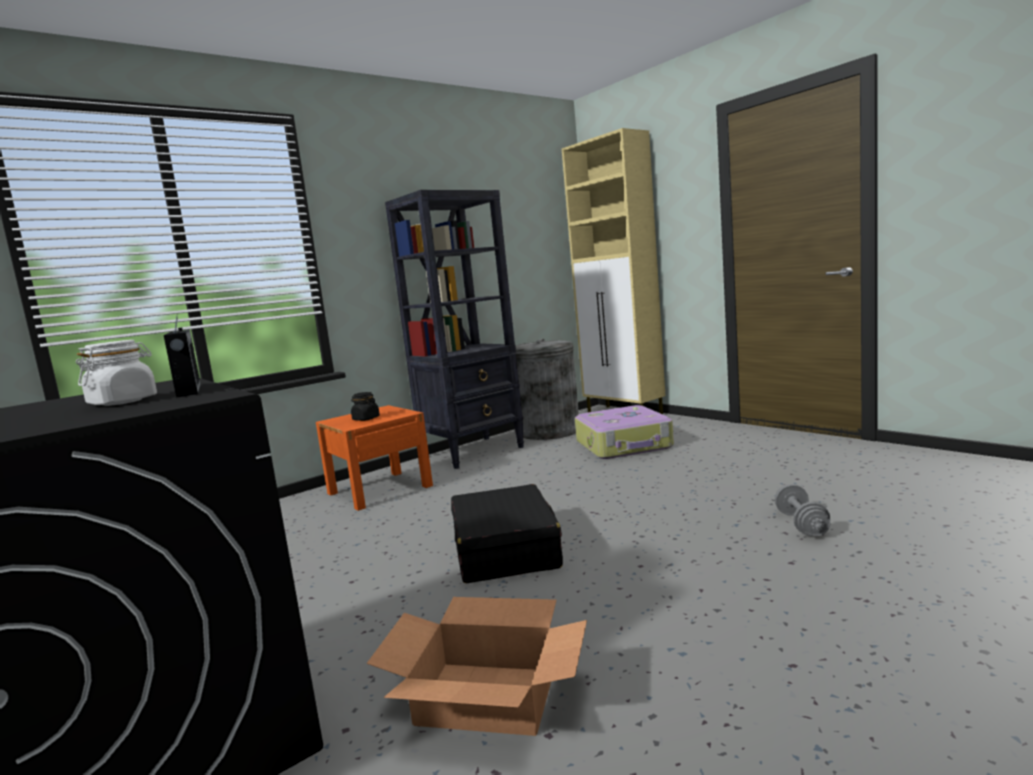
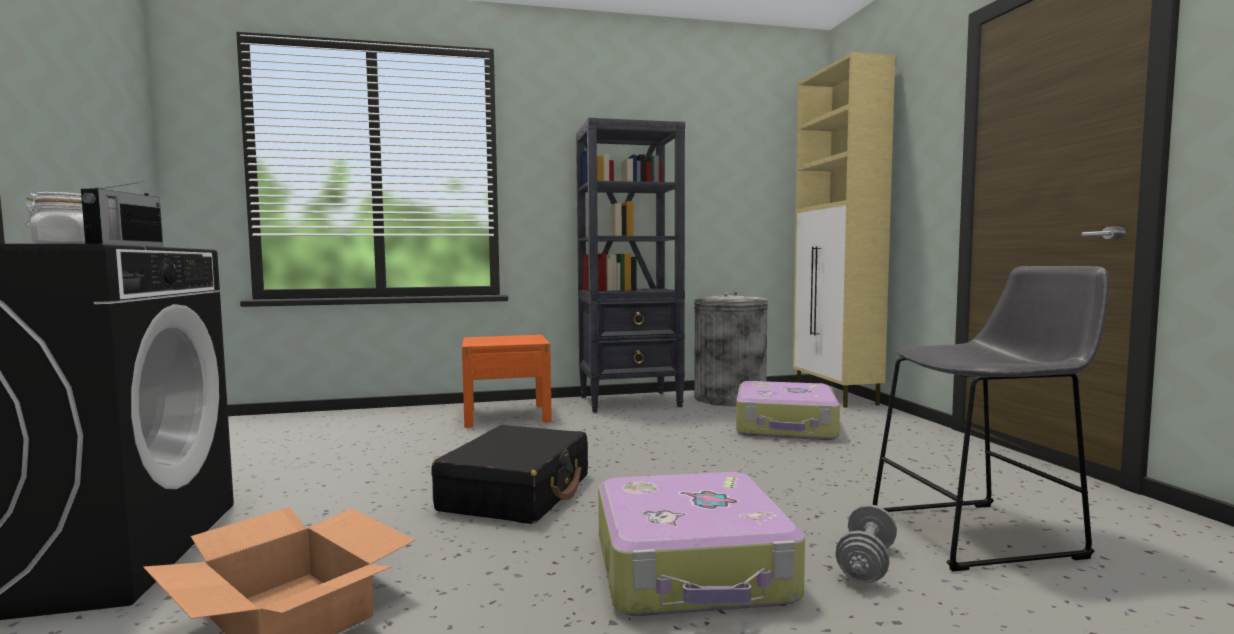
camera: 25 degrees right, 5 degrees down
(366, 419) = (498, 340): black jar -> none
(712, 560) = (693, 568): none -> suitcase
(834, 487) = (983, 534): none -> grey stool

